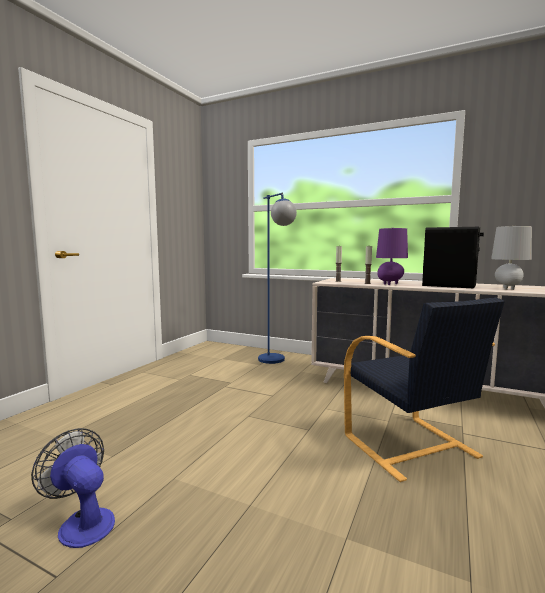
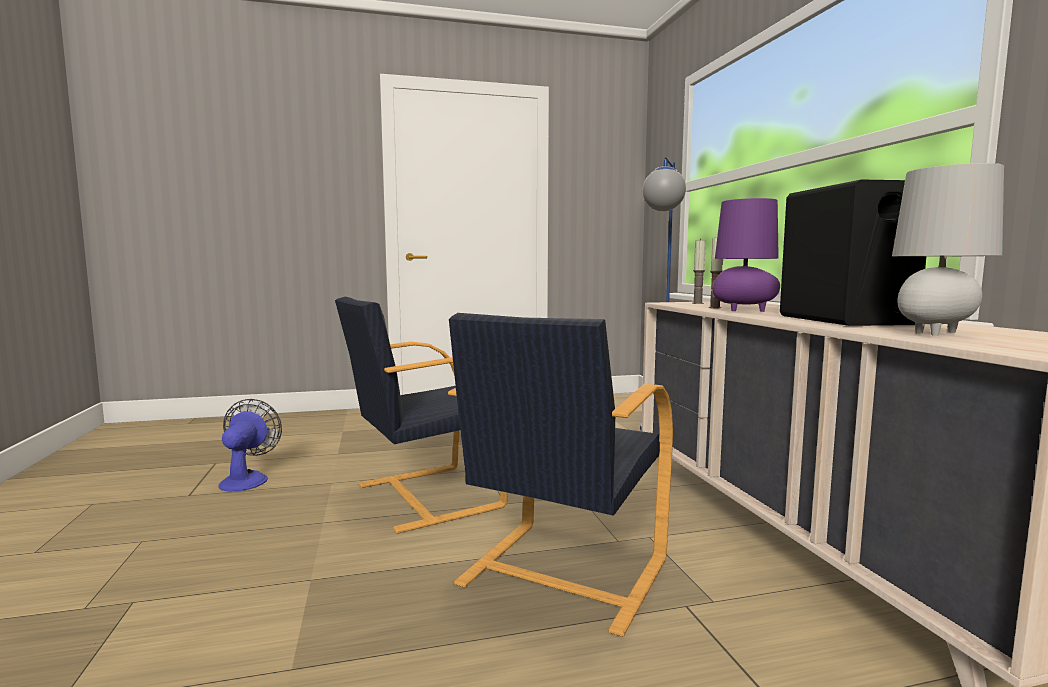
camera: 50 degrees right, 0 degrees up
(261, 449) = (426, 496): none -> black armchair

